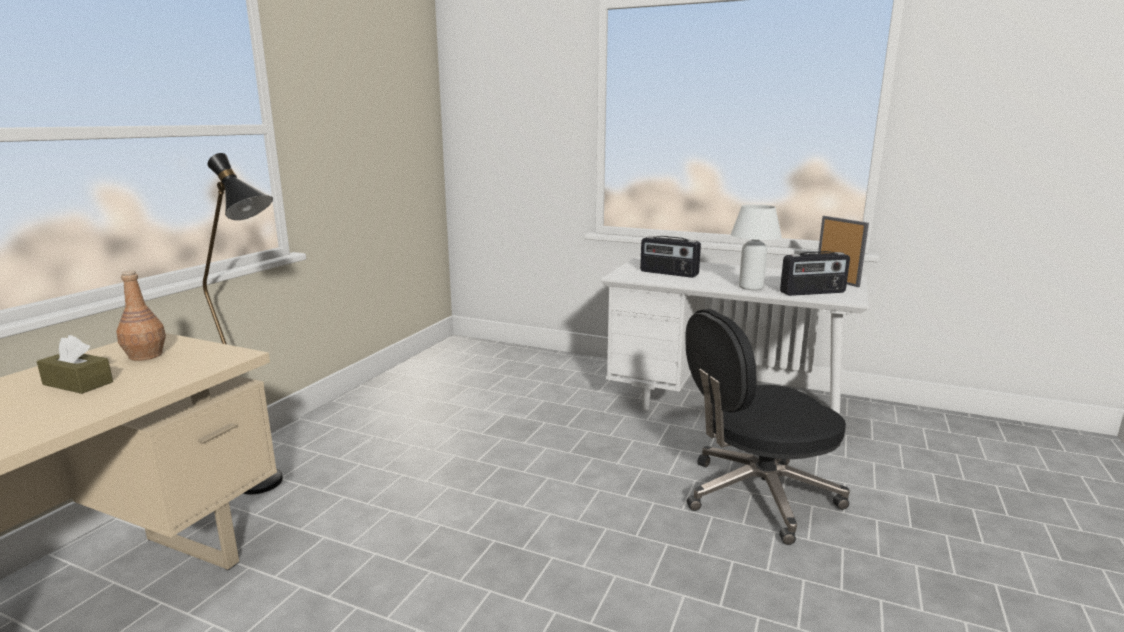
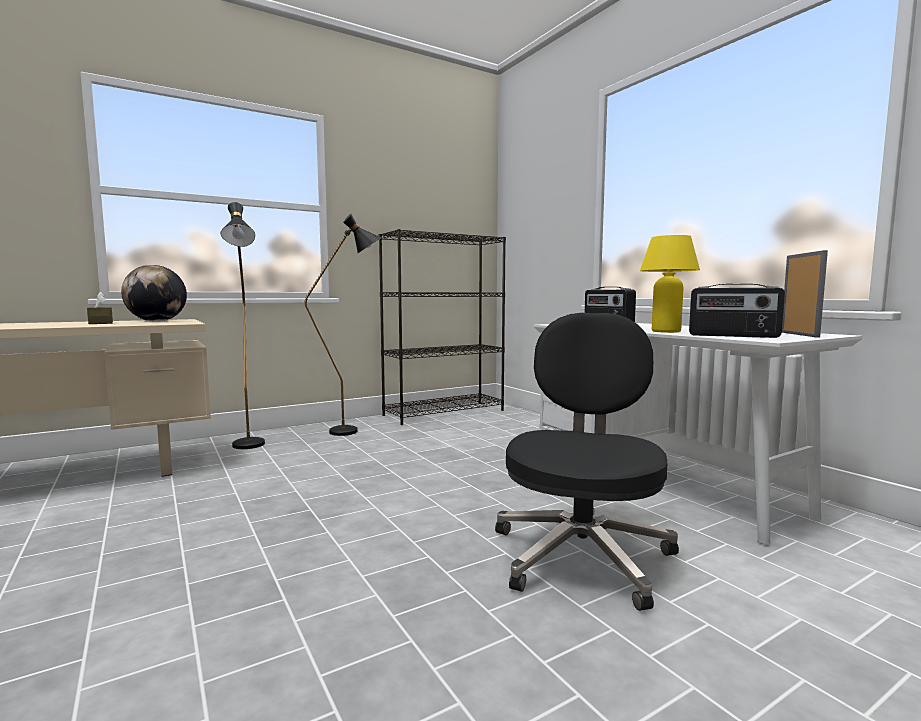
camera: 35 degrees right, 10 degrees down
(145, 356) = (156, 321): brown bottle -> globe
(364, 421) = (354, 431): none -> black floor lamp
(427, 367) = (444, 412): none -> black bookcase
(751, 287) = (666, 331): white table lamp -> yellow table lamp
(756, 496) = (582, 554): black office chair -> black office chair turned 90 degrees clockwise

